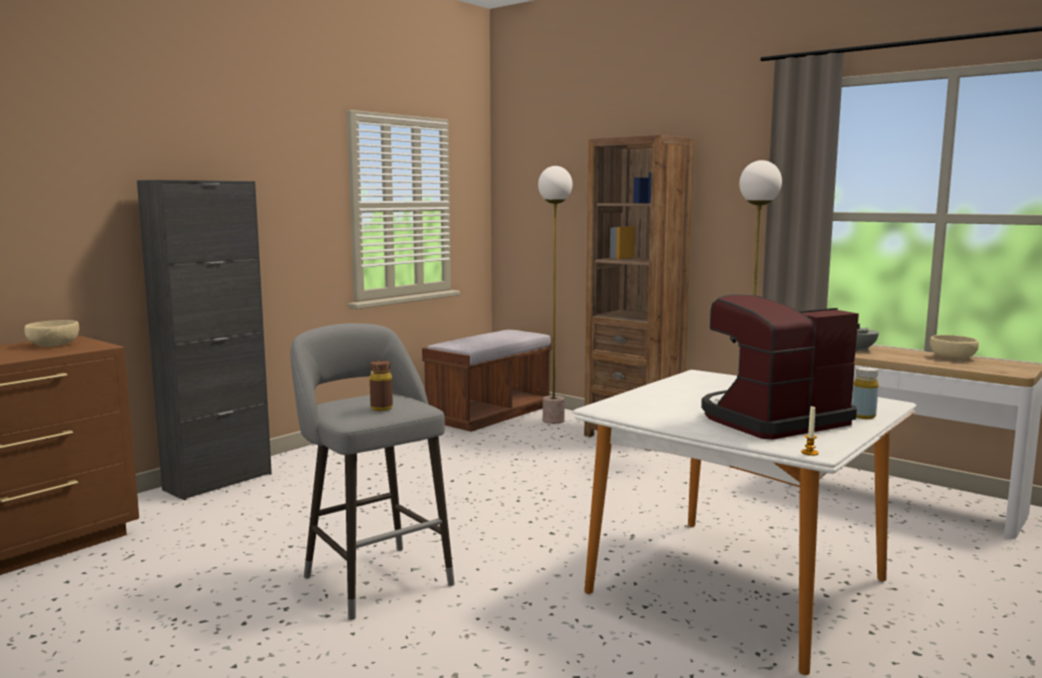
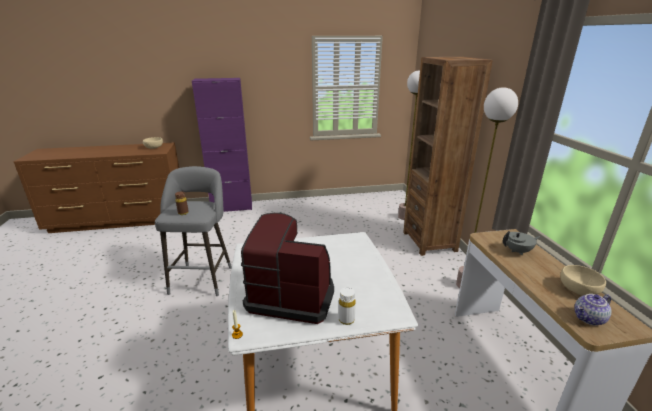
camera: 40 degrees right, 15 degrees up
(218, 482) = (232, 207): black cabinet -> purple cabinet
(489, 415) = (380, 203): brown bench -> none
(863, 416) = (346, 319): yellow bottle -> white bottle
(998, 368) = (589, 319): none -> teapot

